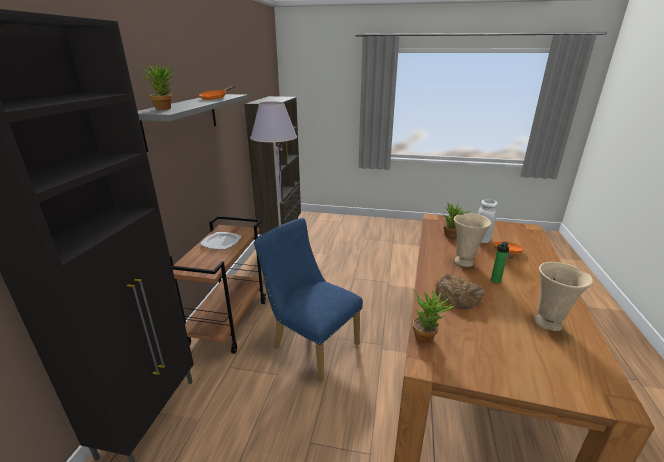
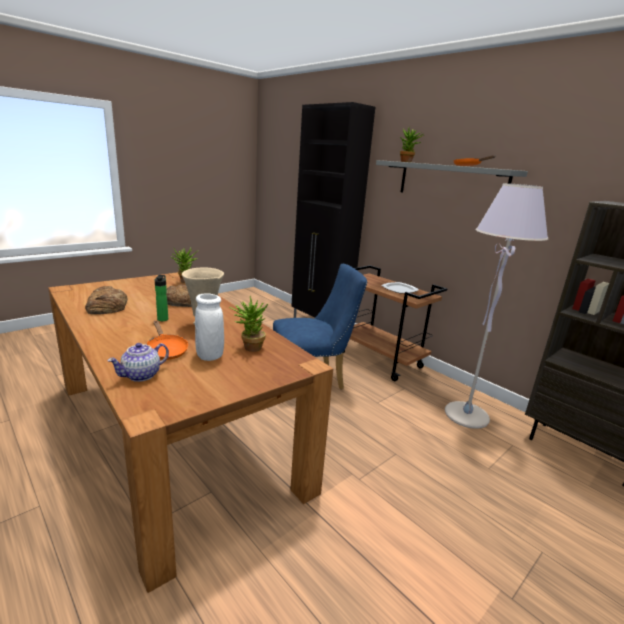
camera: 125 degrees right, 5 degrees down
(528, 244) = (142, 375): none -> teapot
(549, 324) = (106, 306): beige vase -> bread

